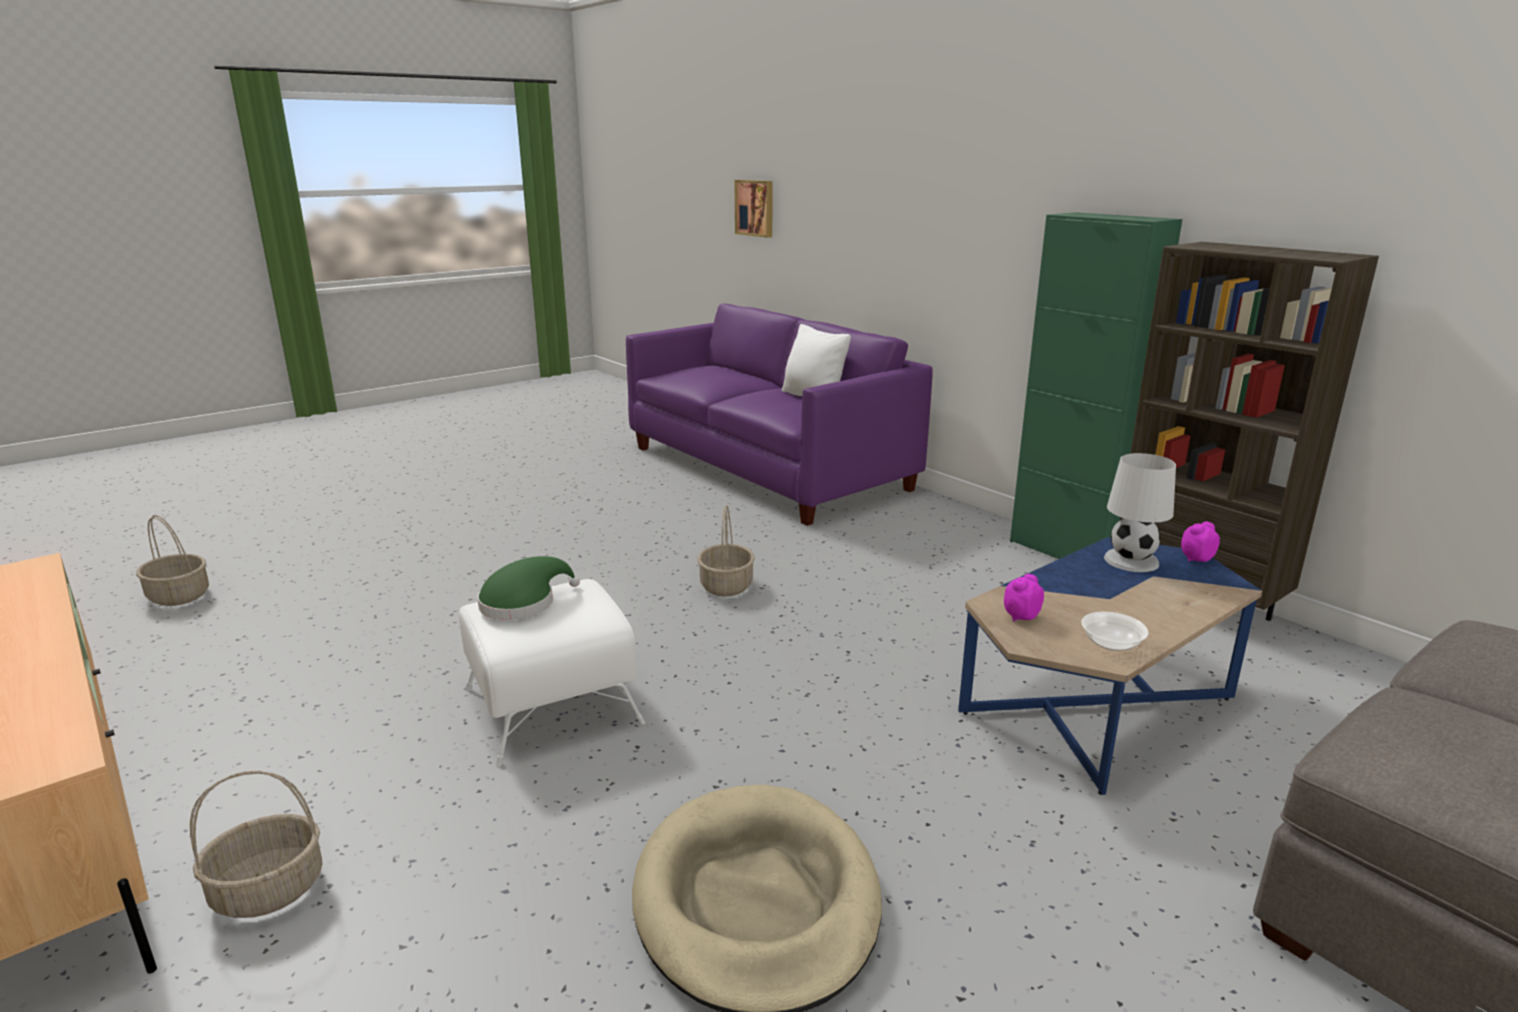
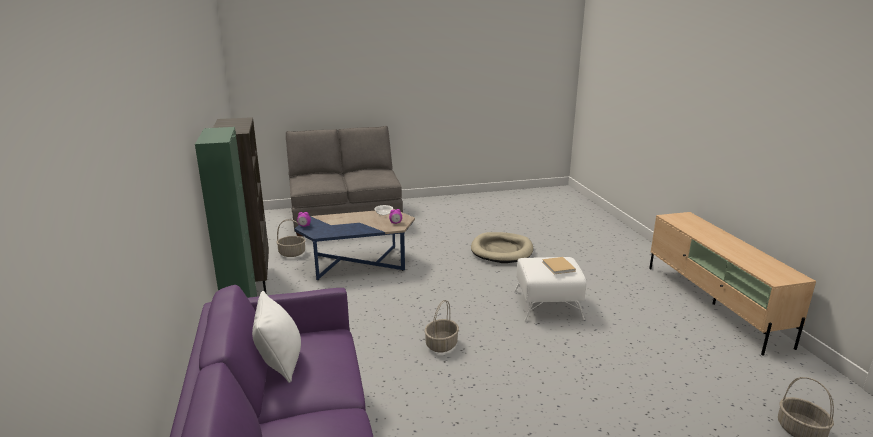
camera: 155 degrees left, 0 degrees up
(267, 891) = (630, 276): basket -> basket (292, 253)
(523, 602) = (558, 267): green hat -> beige book
(755, 208) = (93, 348): picture -> none
(1131, 561) = (326, 229): white table lamp -> none

